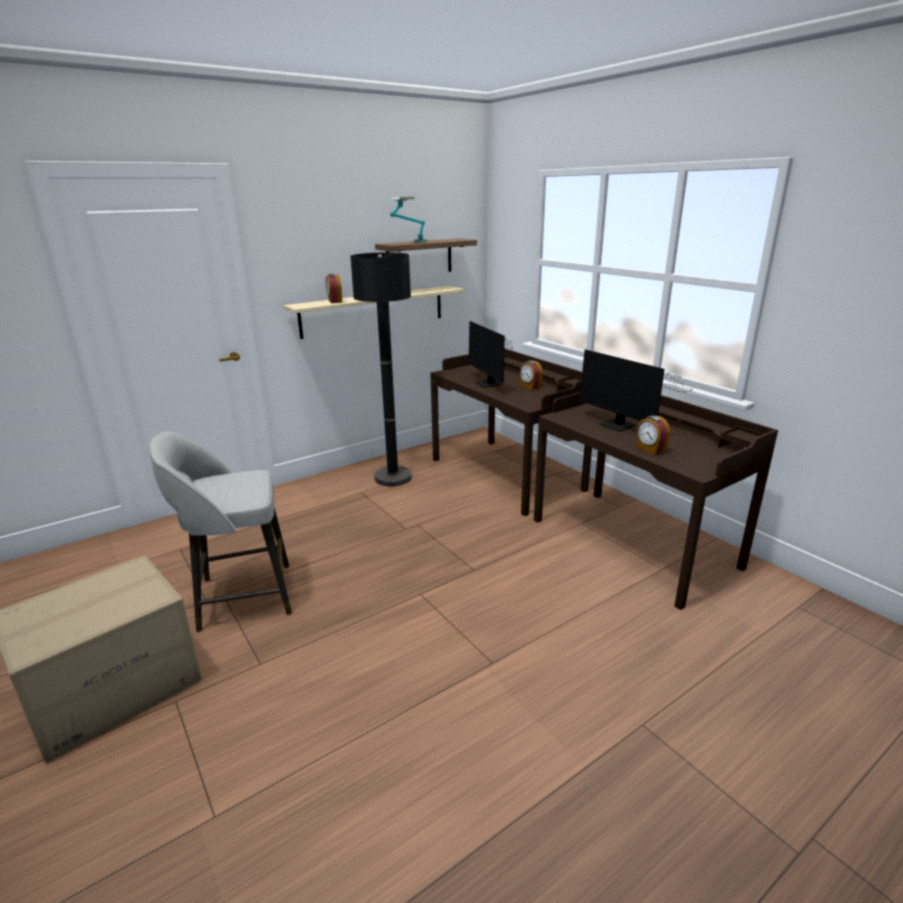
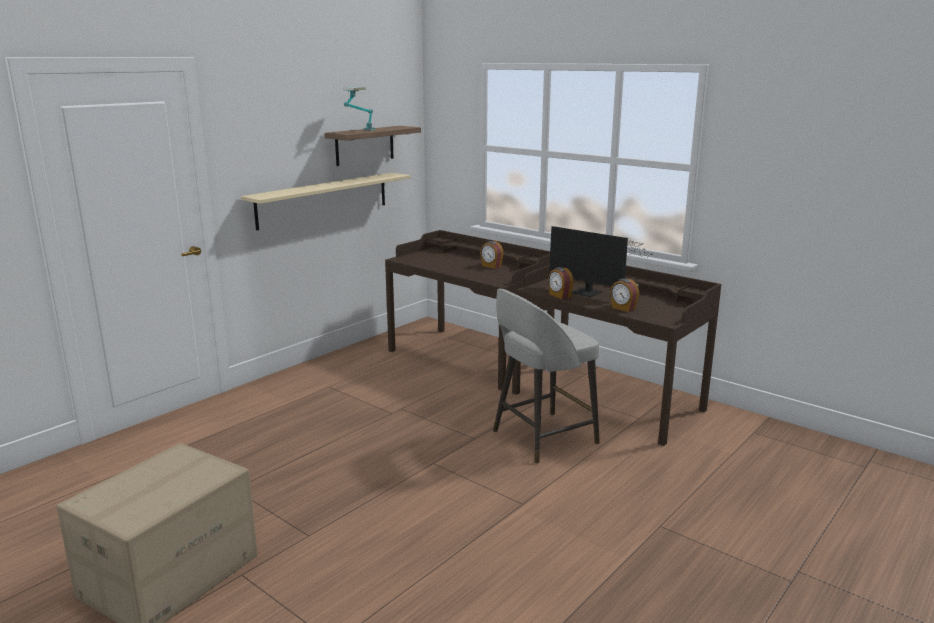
camera: 15 degrees left, 5 degrees down
(242, 597) = (255, 487): grey stool -> grey stool (542, 438)
(335, 301) = (292, 191): alarm clock -> alarm clock (559, 296)
(393, 477) = (355, 370): black floor lamp -> none
(489, 384) = (451, 267): monitor -> none

